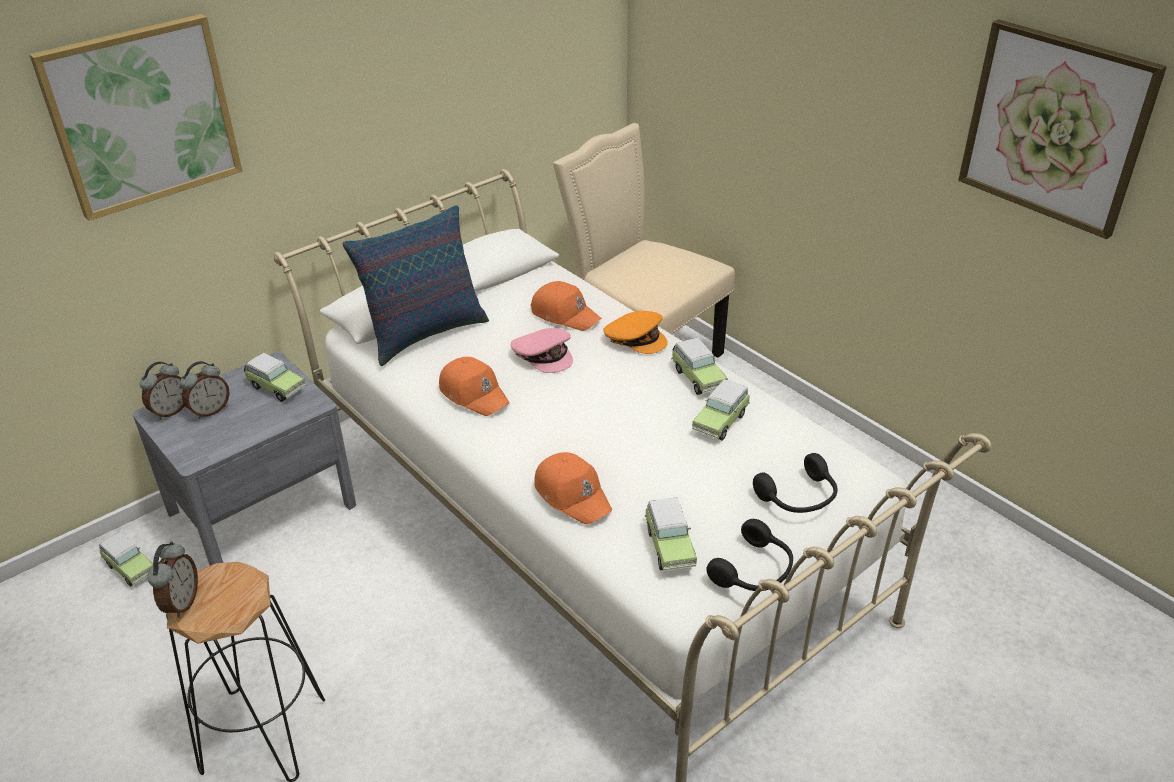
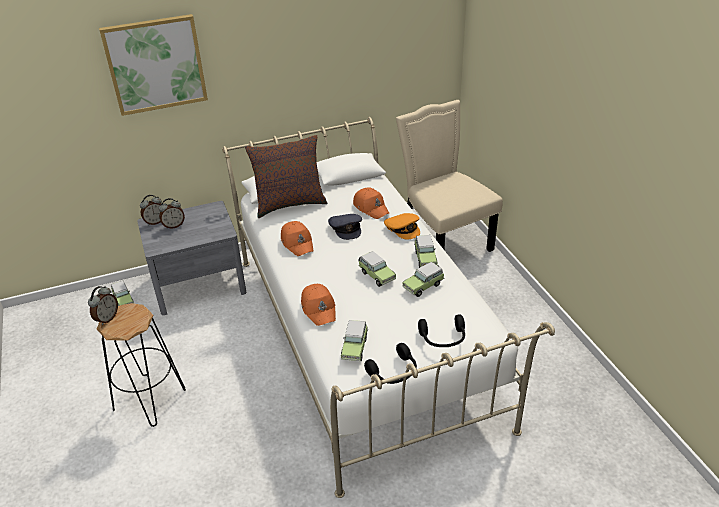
camera: 20 degrees right, 0 degrees up
(275, 387) = (211, 219): toy car -> toy car (376, 275)
(426, 335) = (290, 205): blue pillow -> brown pillow
(543, 355) = (346, 228): pink cap -> grey cap
(1055, 127) = (657, 142): picture -> none

